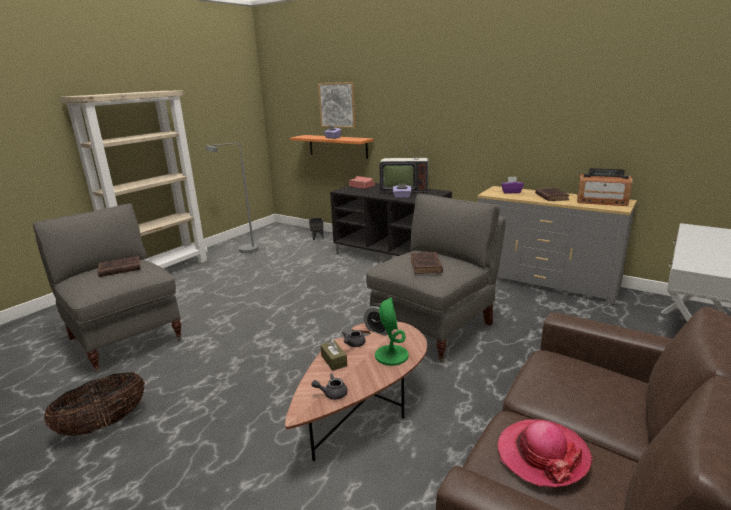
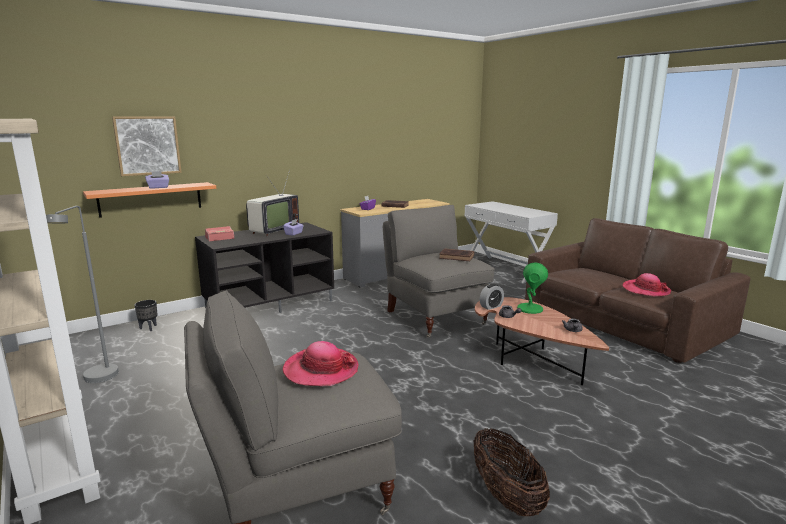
camera: 70 degrees left, 5 degrees down
(119, 269) = (321, 369): brown book -> hat
(334, 361) = (529, 325): brown tissue box -> none
(601, 201) = (422, 202): radio -> none

